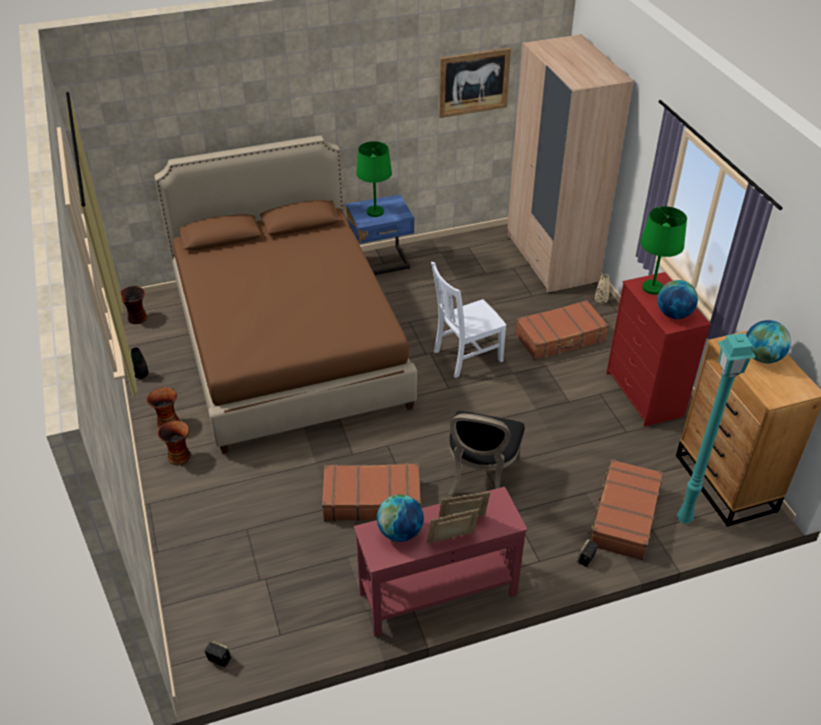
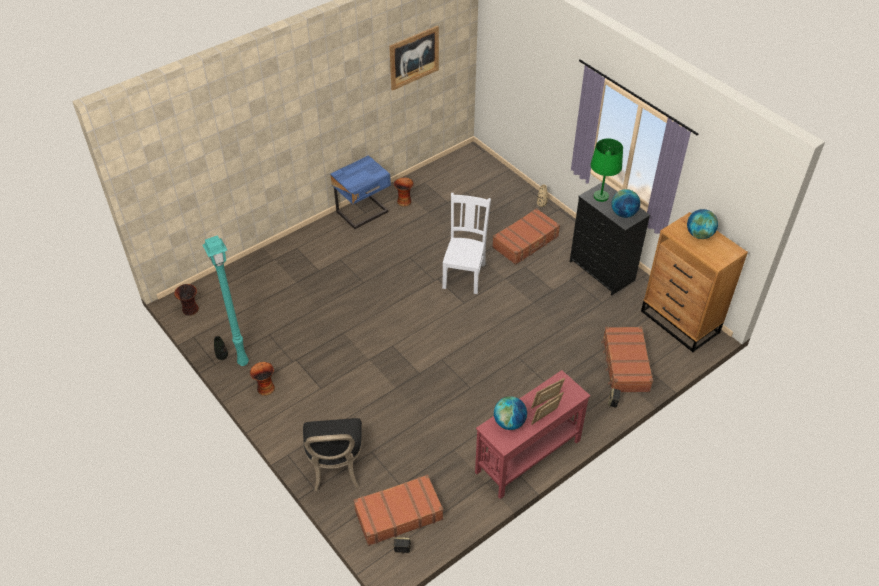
camera: 20 degrees left, 5 degrees up
(179, 456) = (289, 412): vase -> vase (404, 201)
(288, 345) = (326, 300): brown bed -> none
(371, 499) = (450, 403): brown suitcase -> brown suitcase (398, 514)
(375, 212) = (357, 176): green table lamp -> none
(465, 356) = (464, 274): white chair -> white chair turned 150 degrees clockwise
(480, 478) = (518, 365): black chair -> black chair (336, 468)
(551, 259) = (491, 178): beige wardrobe -> none
(645, 395) = (602, 271): red dresser -> black dresser
(683, 518) = (663, 354): turquoise floor lamp -> turquoise floor lamp (242, 362)

